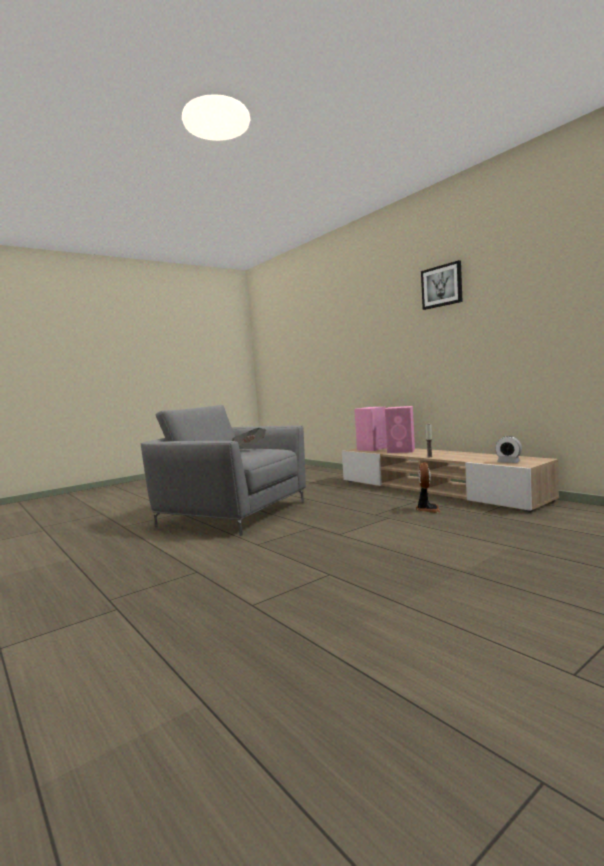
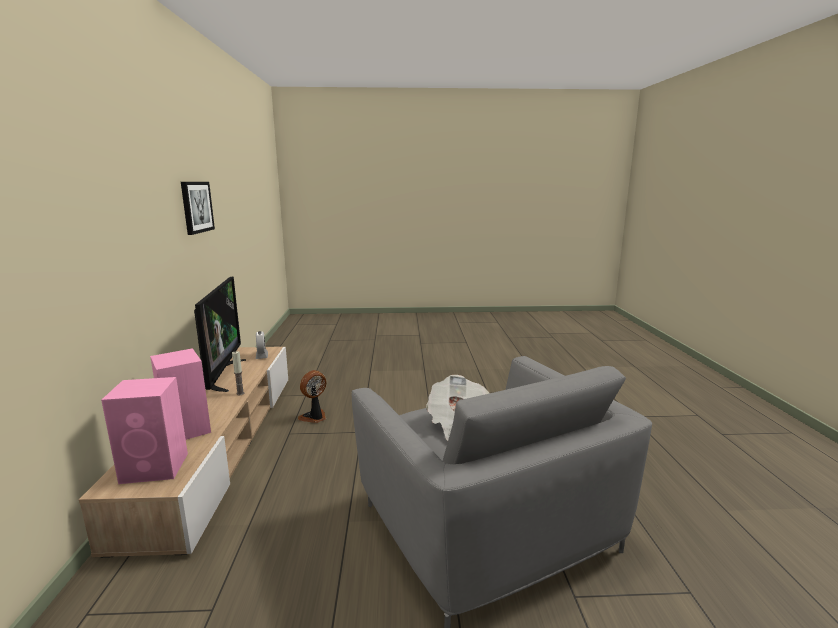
camera: 145 degrees left, 10 degrees up
(442, 286) = (135, 151): picture -> picture (196, 207)
(476, 455) = (221, 375): none -> television

